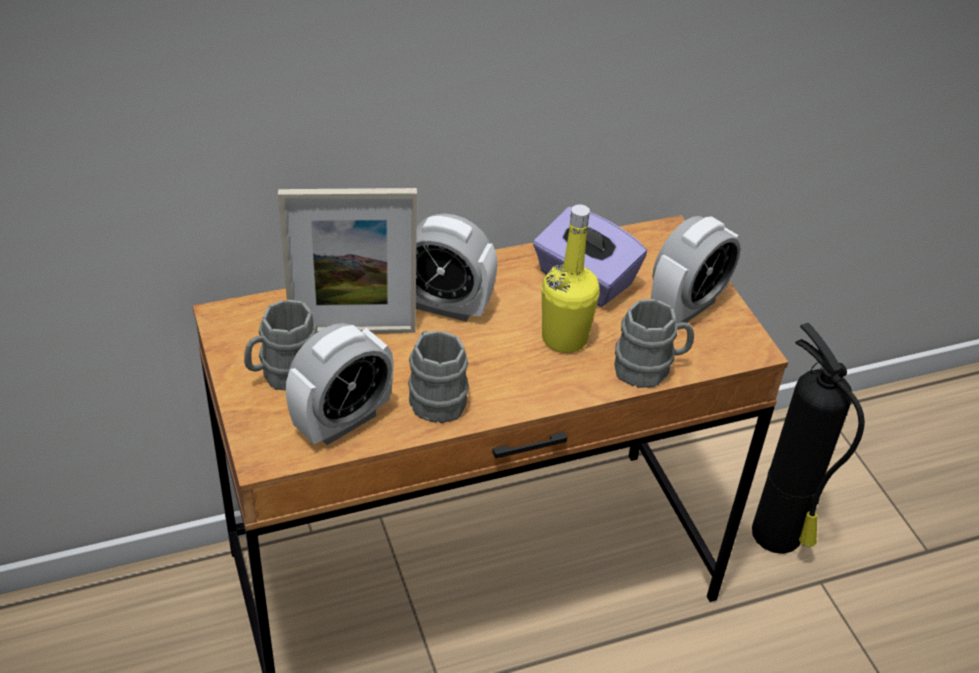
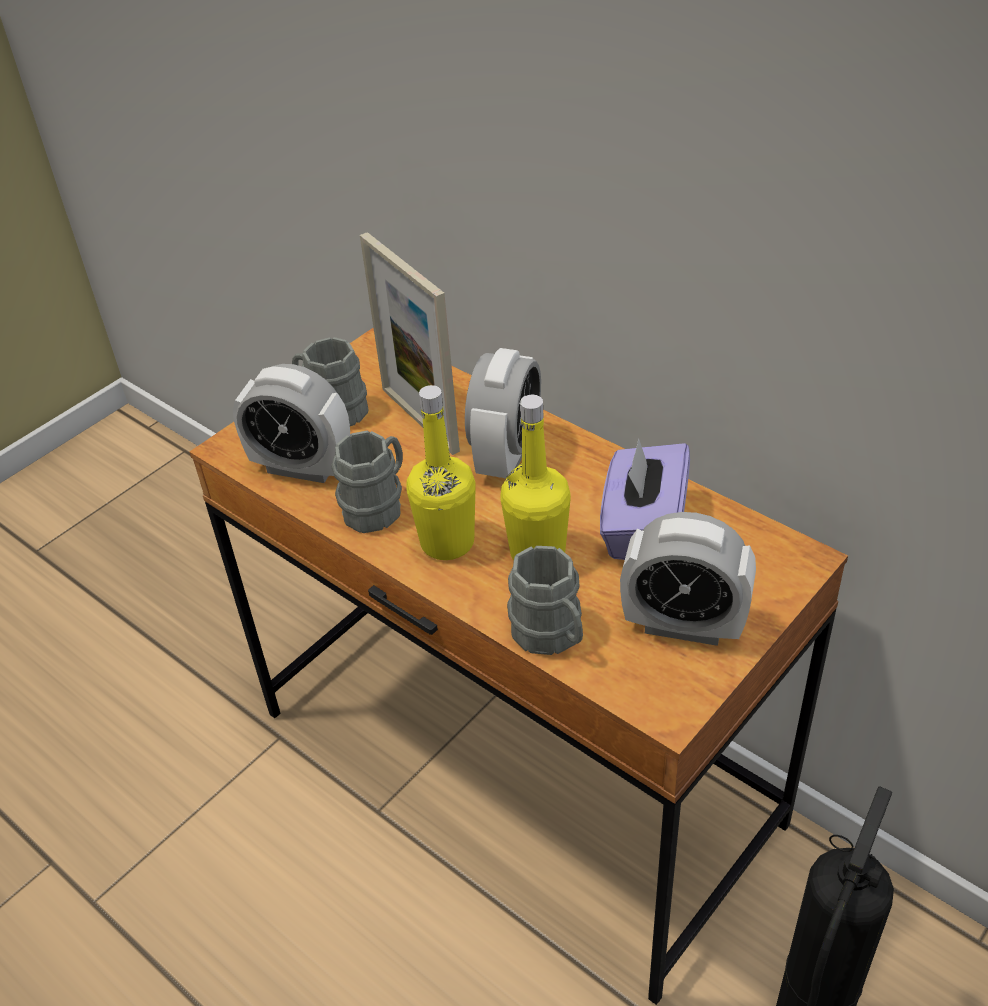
camera: 65 degrees right, 0 degrees up
(445, 306) = (506, 455): alarm clock -> alarm clock turned 150 degrees counterclockwise
(512, 377) = (447, 542): none -> yellow bottle

